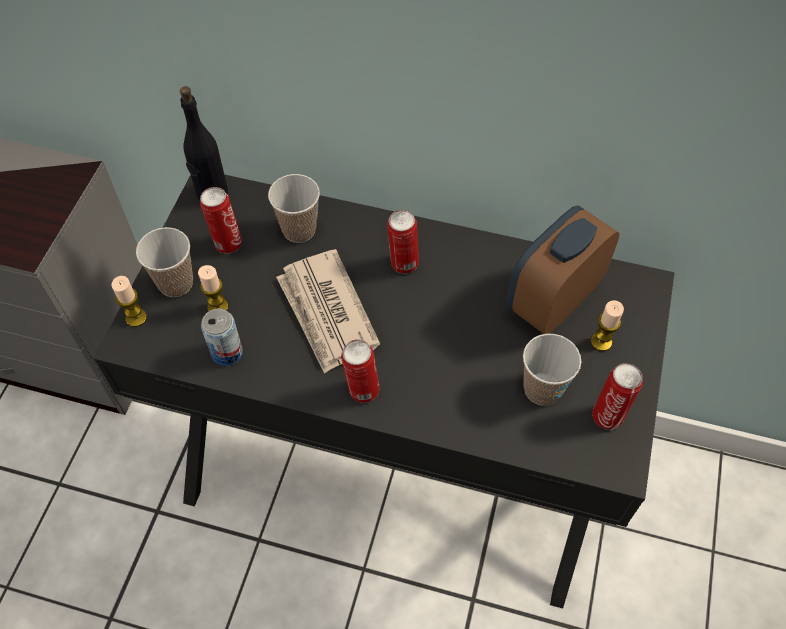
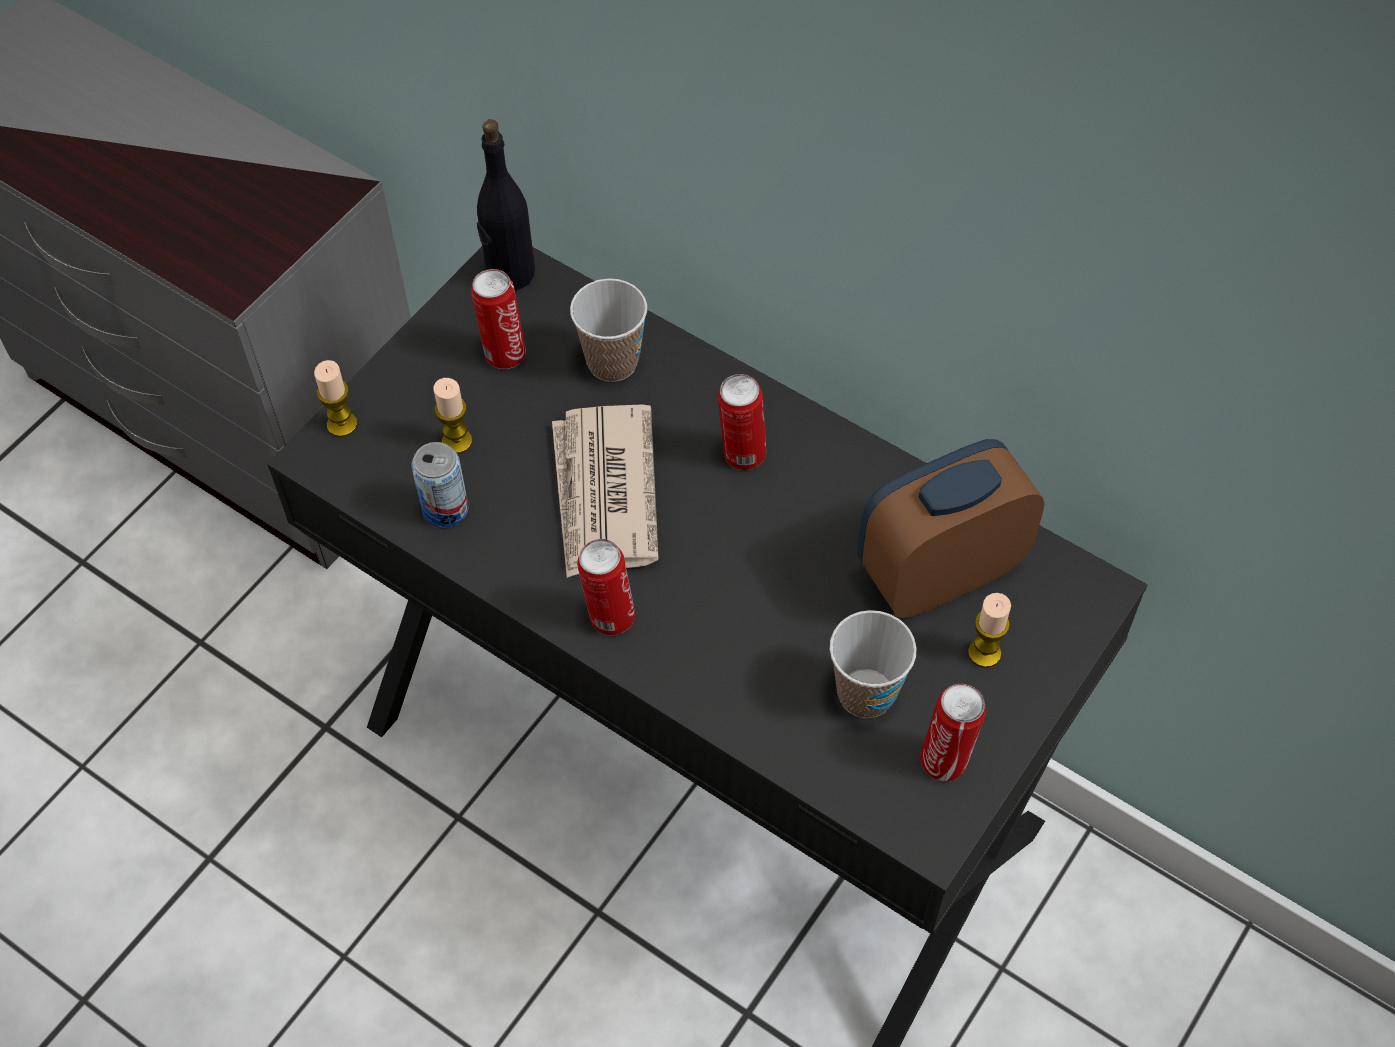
camera: 20 degrees right, 0 degrees up
(176, 283) = (412, 391): cup -> none

